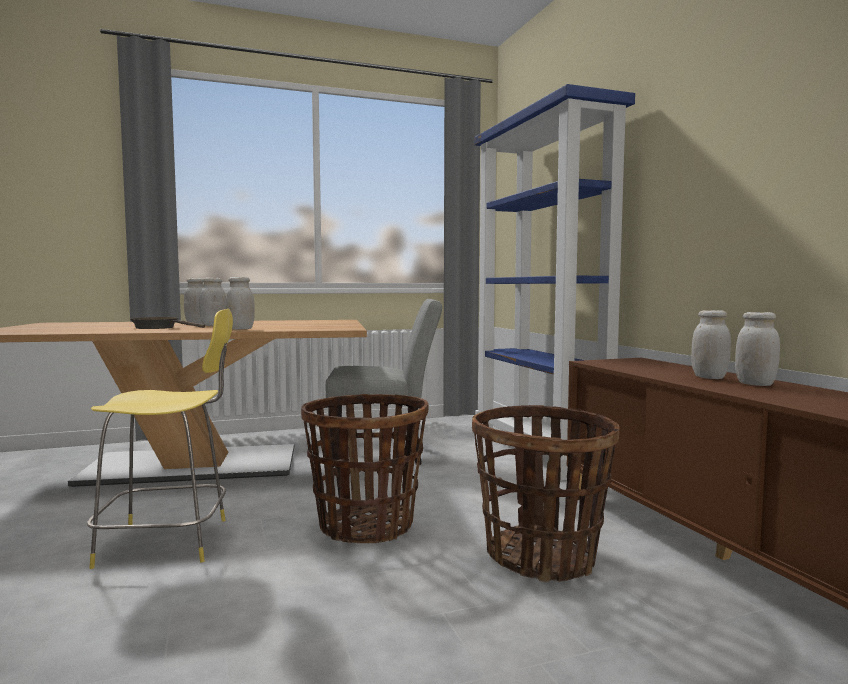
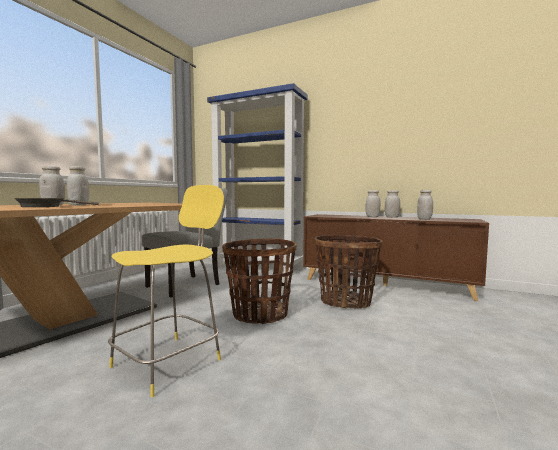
camera: 45 degrees left, 0 degrees up
(240, 329) = (129, 205): white jar -> white jar (424, 219)

